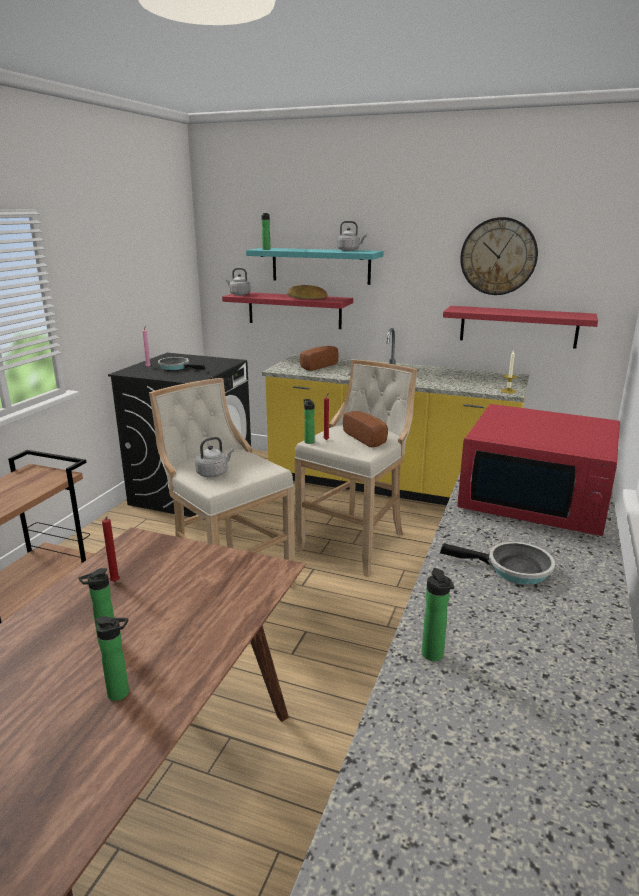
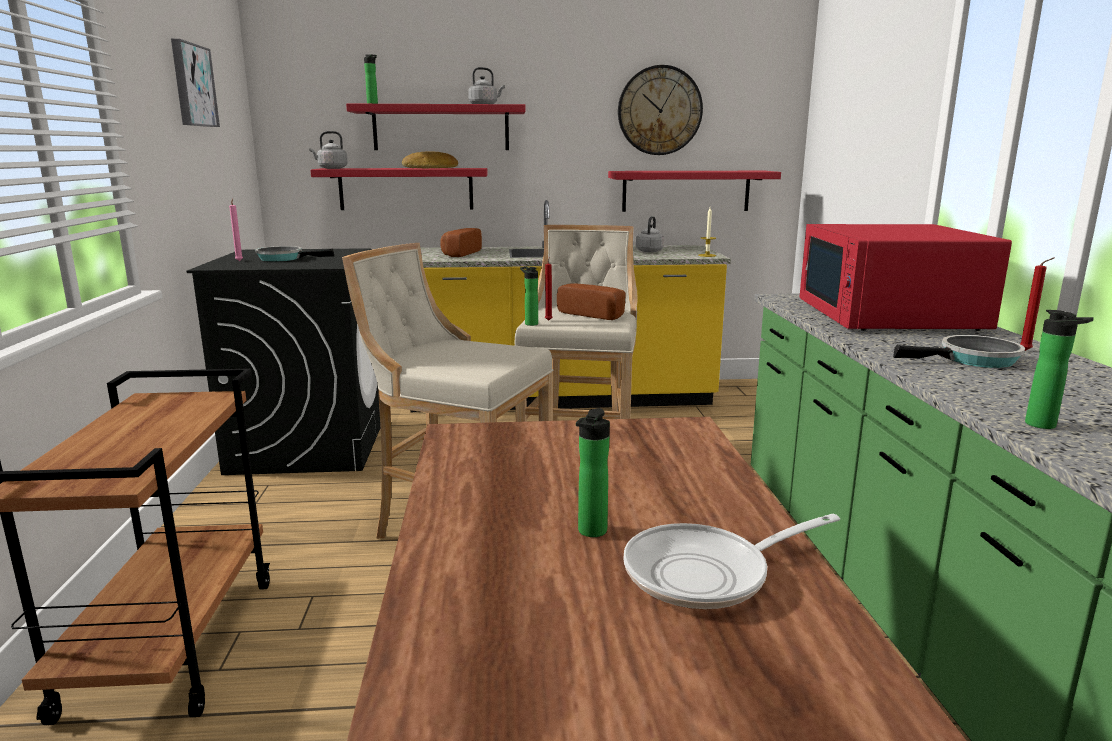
camera: 25 degrees left, 5 degrees down
(115, 582) = (502, 476): red candle -> red candle (1027, 351)
(121, 693) = (707, 574): bottle -> frying pan
(132, 246) = (192, 85): none -> picture
(214, 473) = (456, 362): grey kettle -> grey kettle (650, 251)
(320, 266) = (441, 128): turquoise shelf -> red shelf
(536, 498) = (888, 316): red microwave -> red microwave turned 90 degrees clockwise

